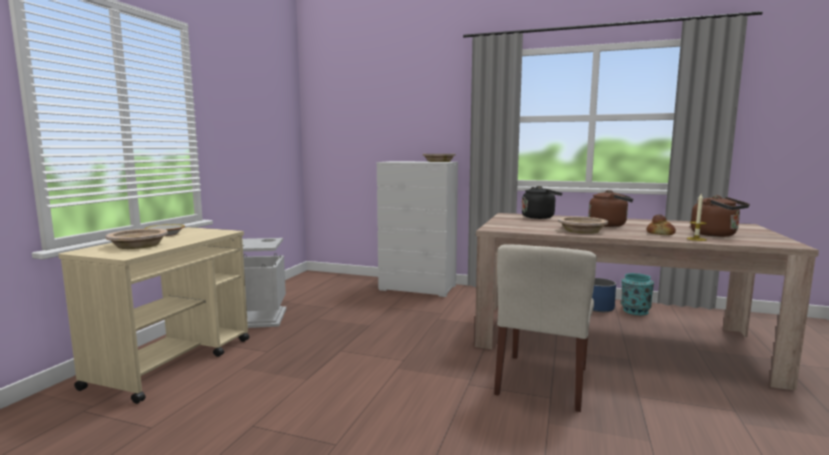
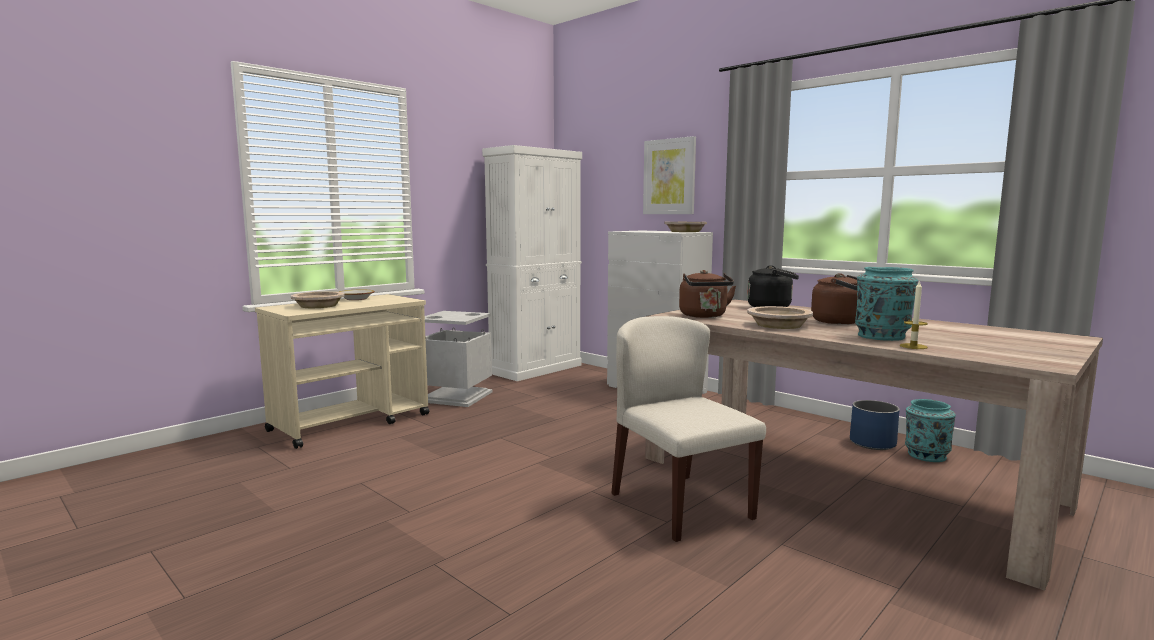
camera: 25 degrees right, 0 degrees up
(303, 282) = (536, 369): none -> white cabinet
(416, 118) = (669, 177): none -> picture
(543, 381) = (679, 505): beige chair -> beige chair turned 105 degrees clockwise
(660, 233) = (882, 336): bread -> turquoise vase
(716, 235) = (968, 344): brown kettle -> brown kettle (704, 316)

